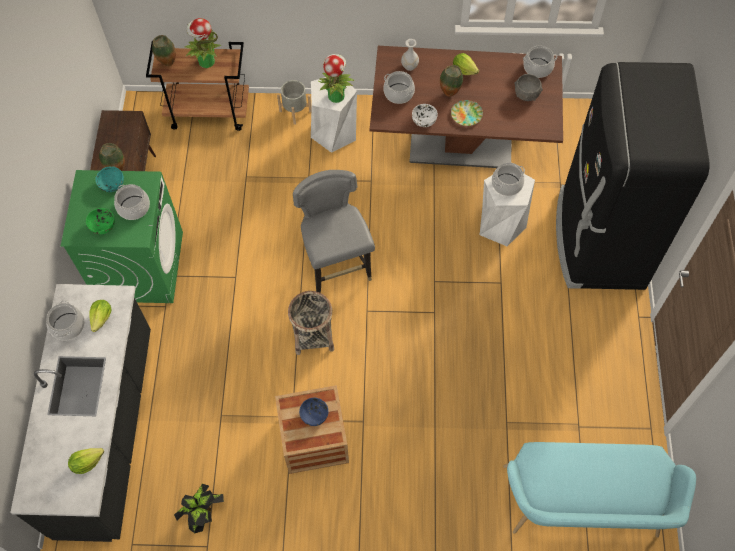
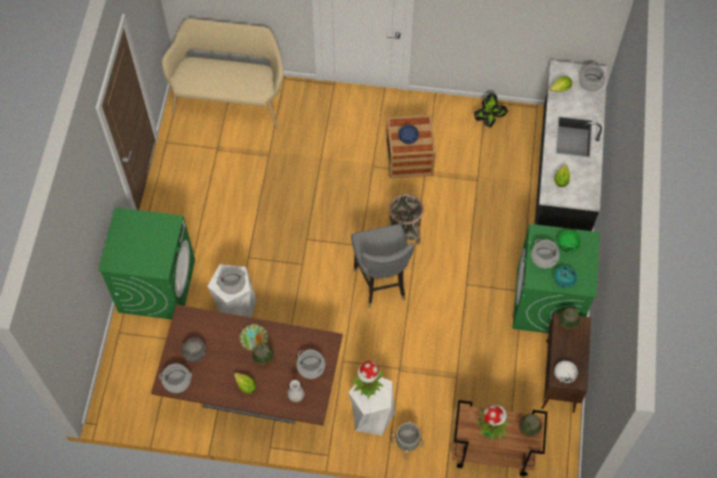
camera: 175 degrees left, 0 degrees up
(68, 326) = (586, 177): cooking pot -> cooking pot (590, 82)
(424, 120) = (292, 337): white bowl -> white bowl (564, 375)
(582, 508) = (229, 99): turquoise bench -> beige bench
(599, 239) = (157, 285): black fridge -> green washing machine

